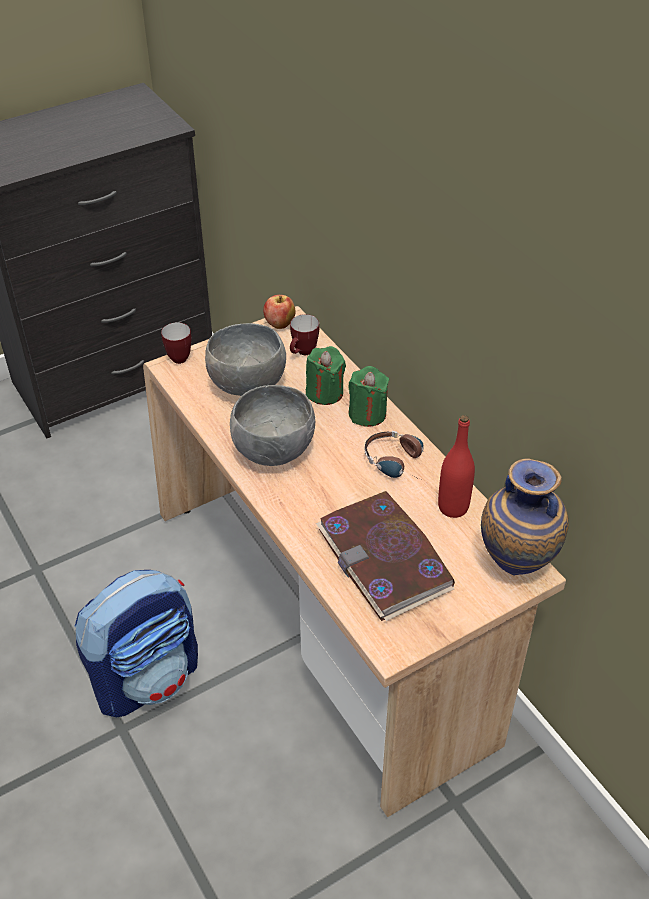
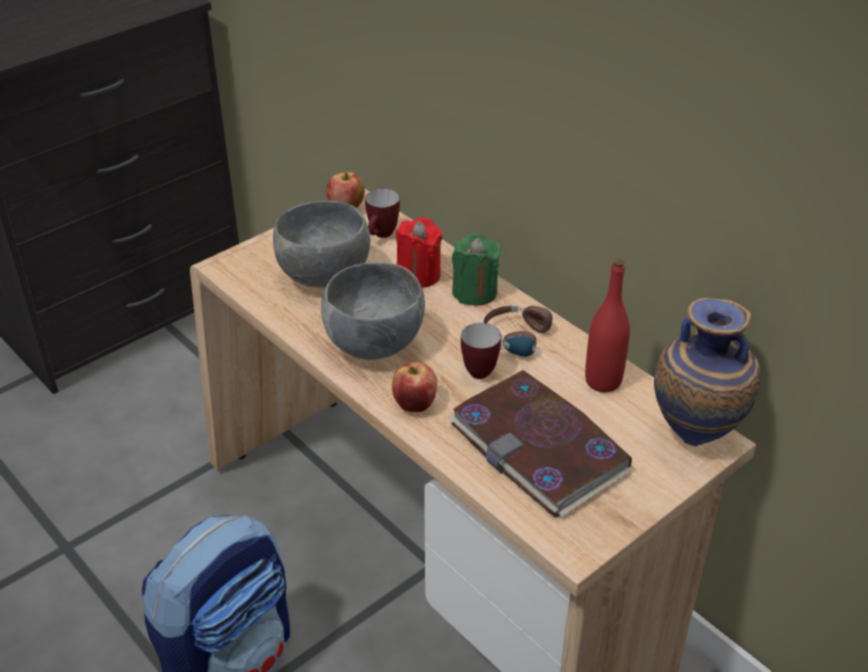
camera: 10 degrees left, 5 degrees down
(179, 356) = (234, 253): mug -> mug (478, 368)
(294, 508) = (415, 405): none -> apple
(324, 392) = (418, 275): green candle -> red candle

